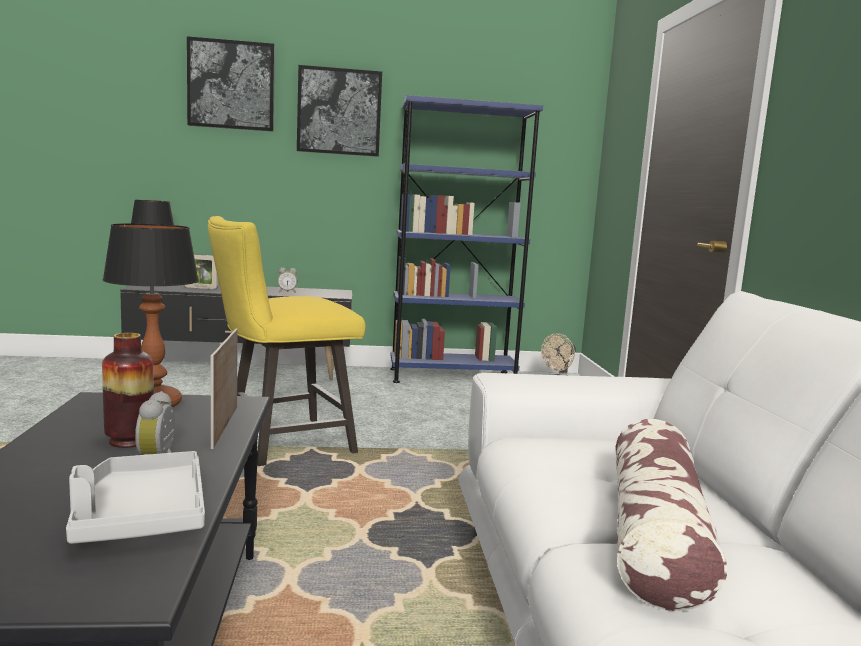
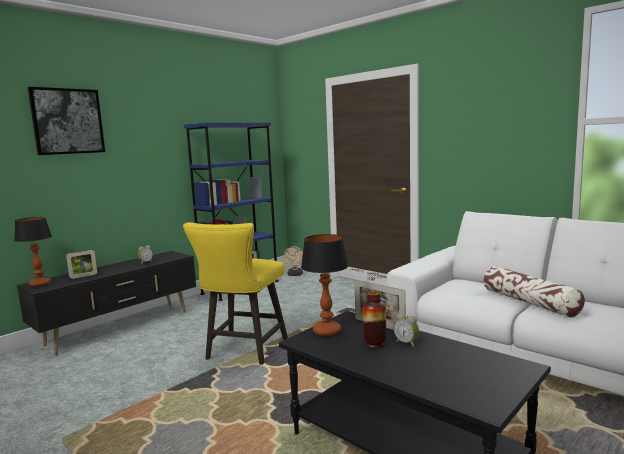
camera: 40 degrees left, 0 degrees up
(141, 515) = (463, 356): grey tray -> none
(339, 112) = (145, 134): picture -> none

